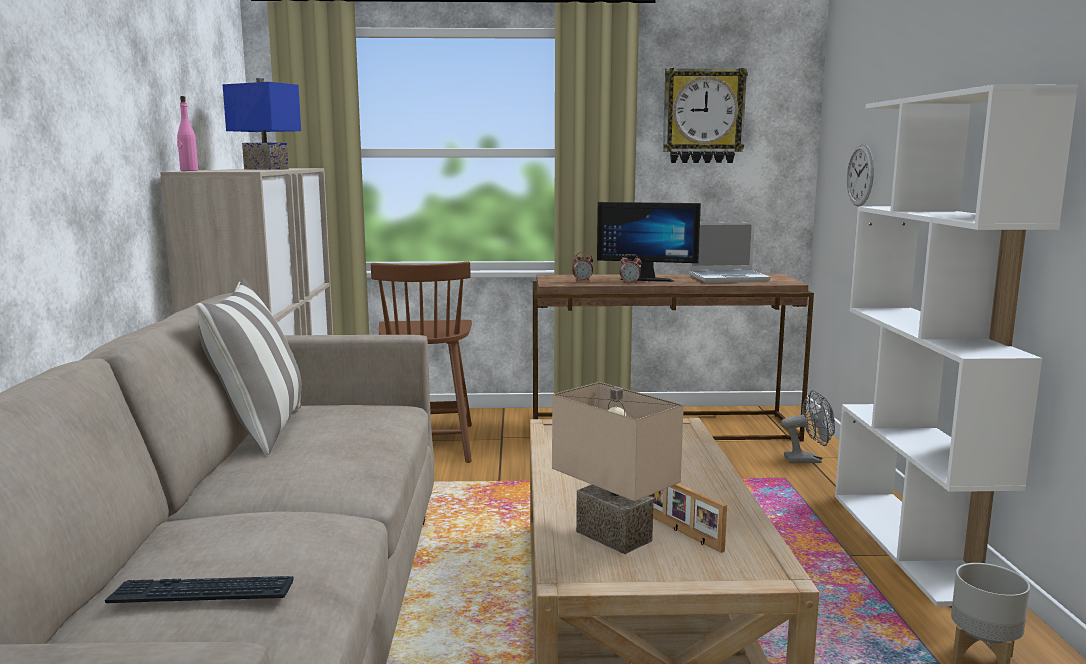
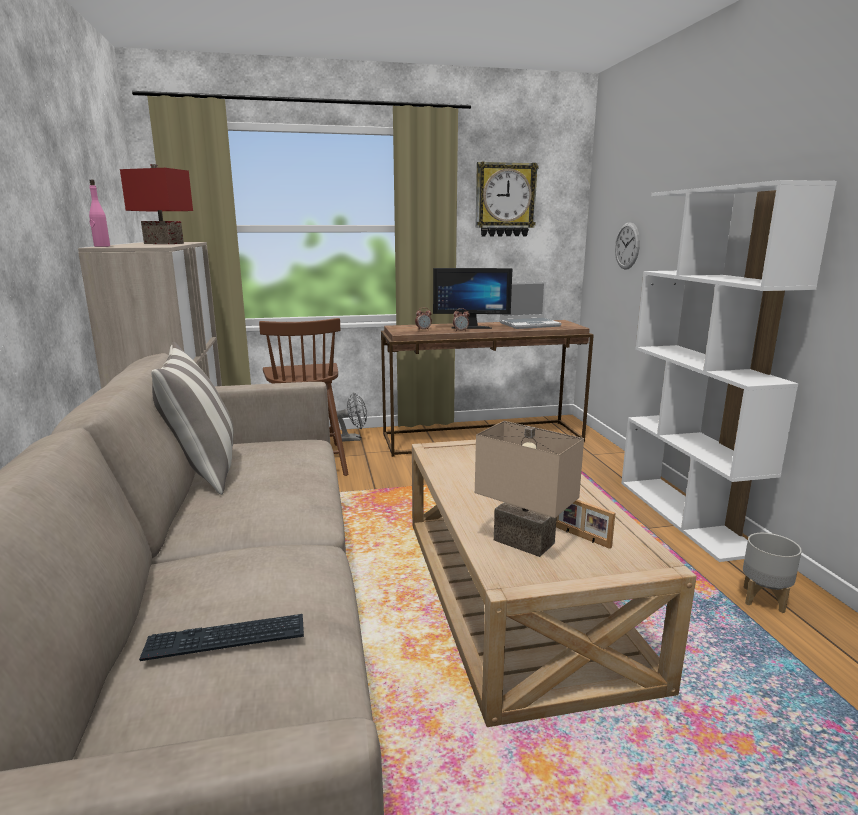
camera: 10 degrees left, 5 degrees up
(268, 169) = (165, 243): blue table lamp -> red table lamp
(808, 460) = (593, 456): grey fan -> grey fan (353, 439)

